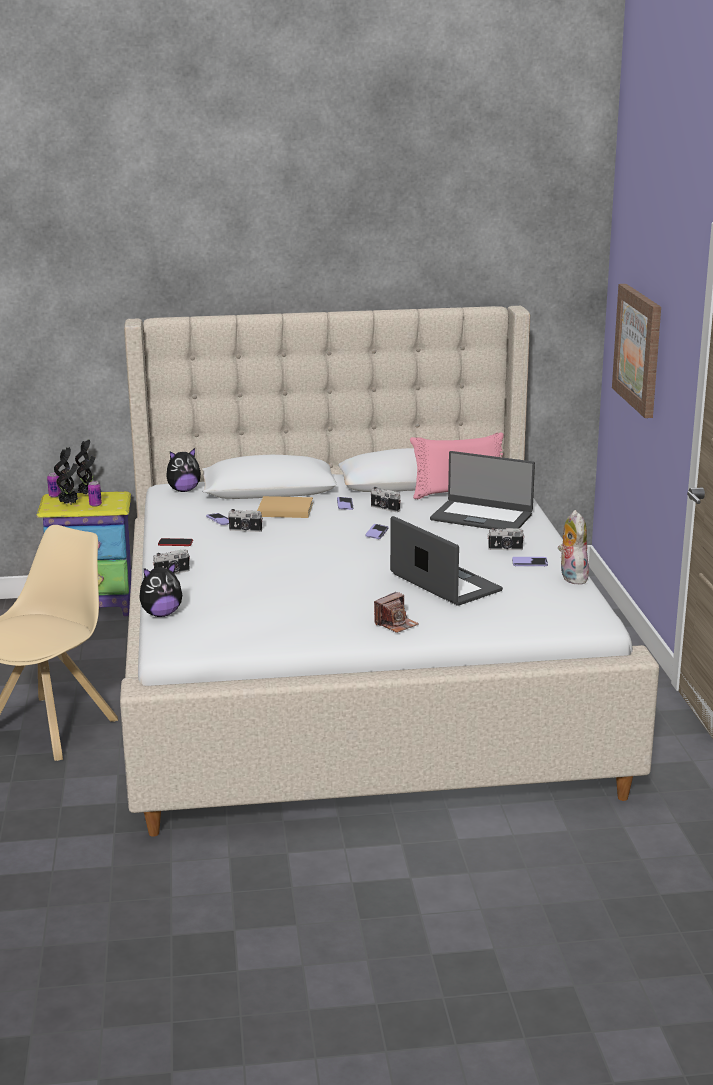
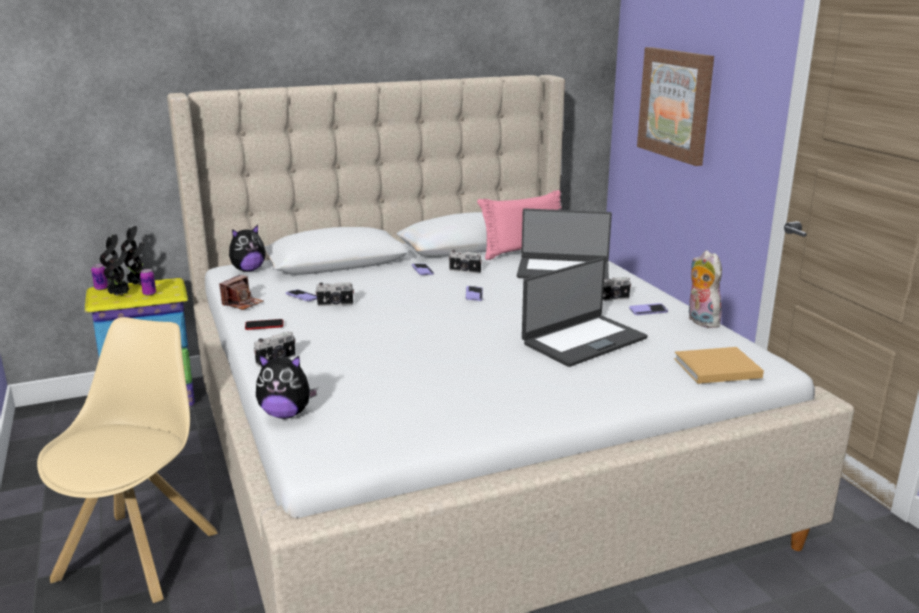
camera: 15 degrees left, 0 degrees up
(161, 614) = (286, 414): plush toy -> plush toy turned 45 degrees clockwise
(283, 509) = (363, 280): beige book -> beige book (714, 368)
(396, 624) = (570, 394): camera -> camera (242, 303)
(444, 583) = (583, 340): laptop -> laptop turned 105 degrees clockwise

